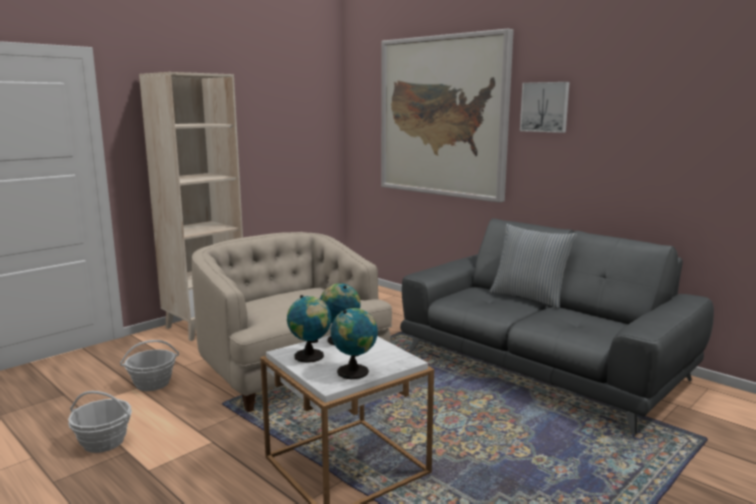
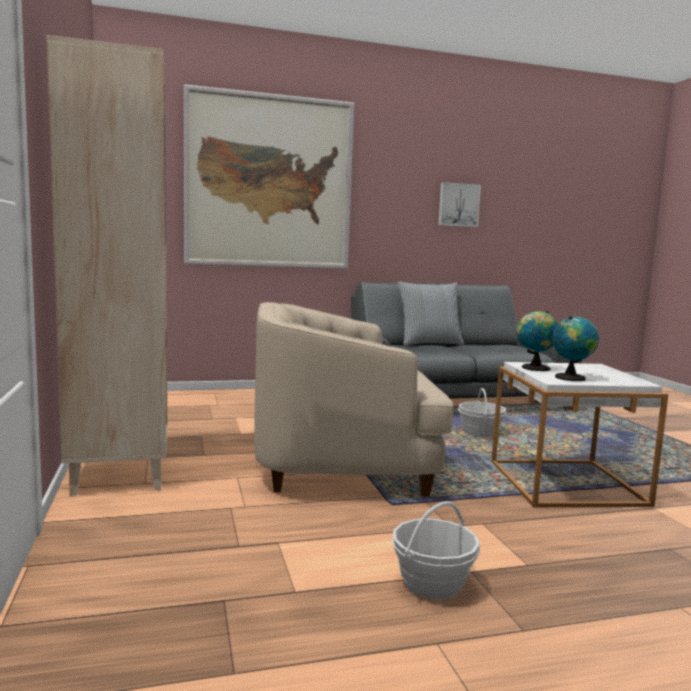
camera: 60 degrees left, 5 degrees down
(152, 384) = (279, 532): basket -> basket (480, 433)
(355, 371) = (613, 375): globe -> none
(545, 107) = (384, 180): picture -> picture (458, 205)

